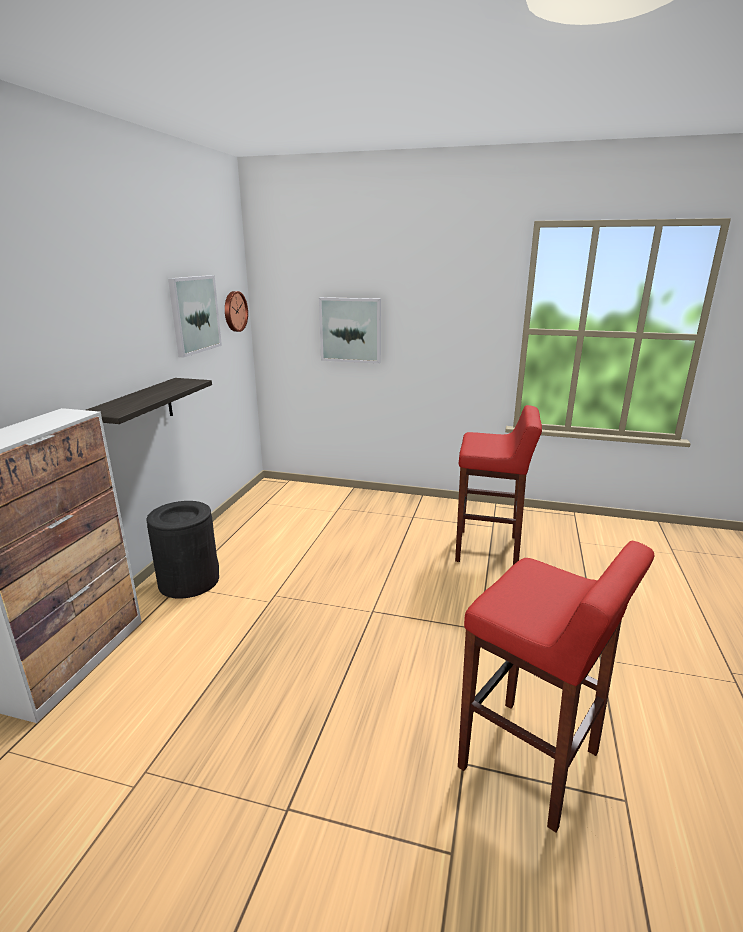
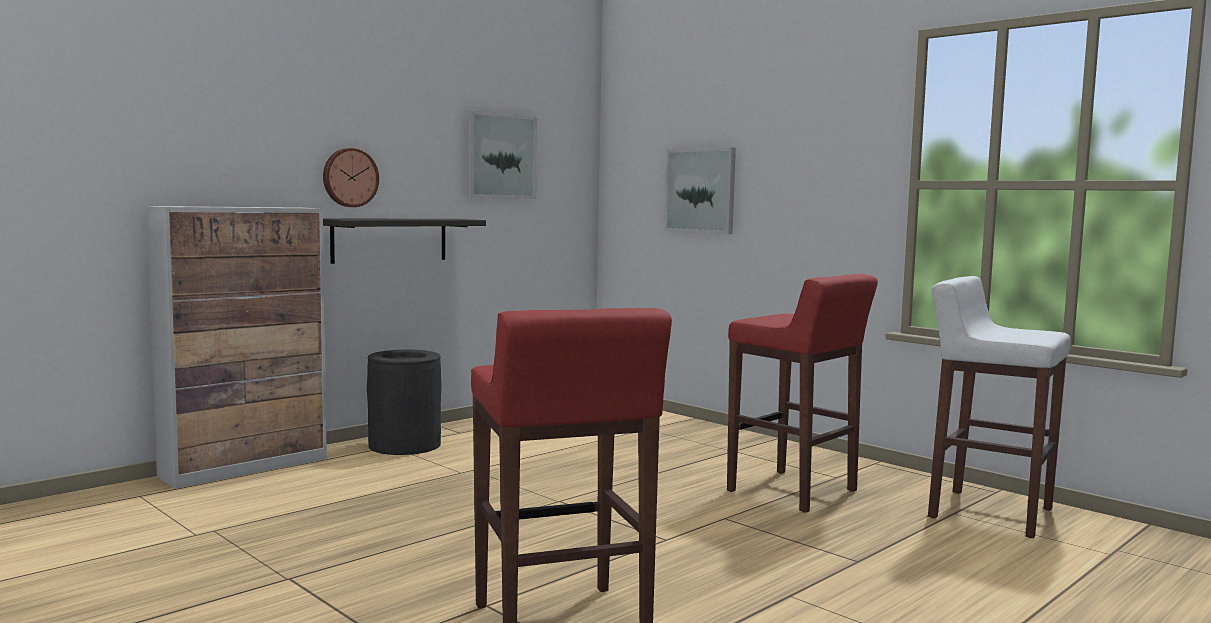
camera: 30 degrees right, 15 degrees down
(234, 311) = (569, 165): wall clock -> wall clock (349, 177)
(592, 536) = (988, 513): none -> white stool

